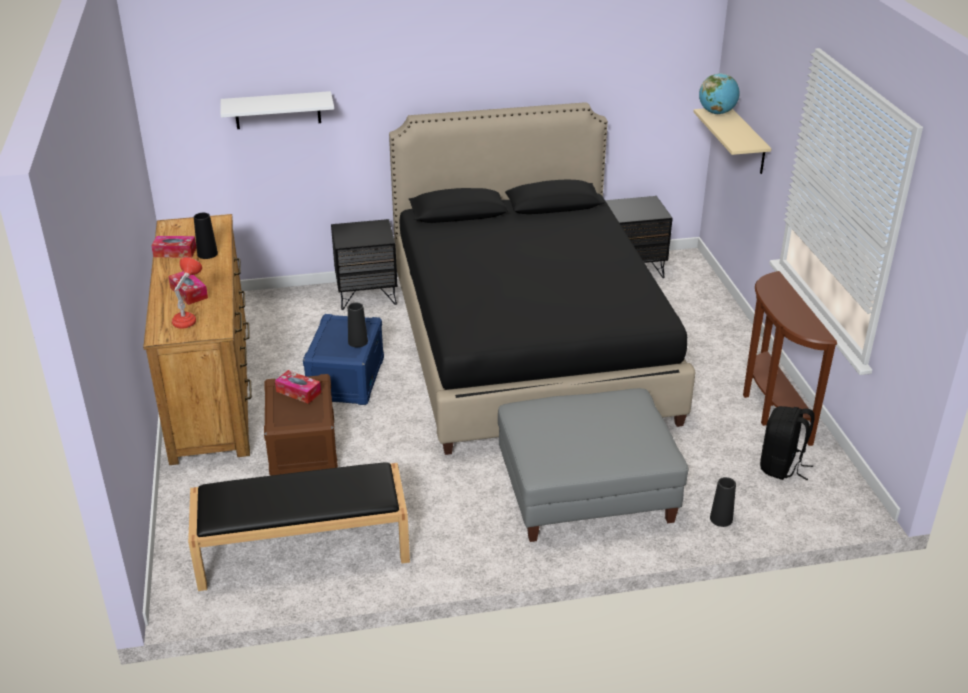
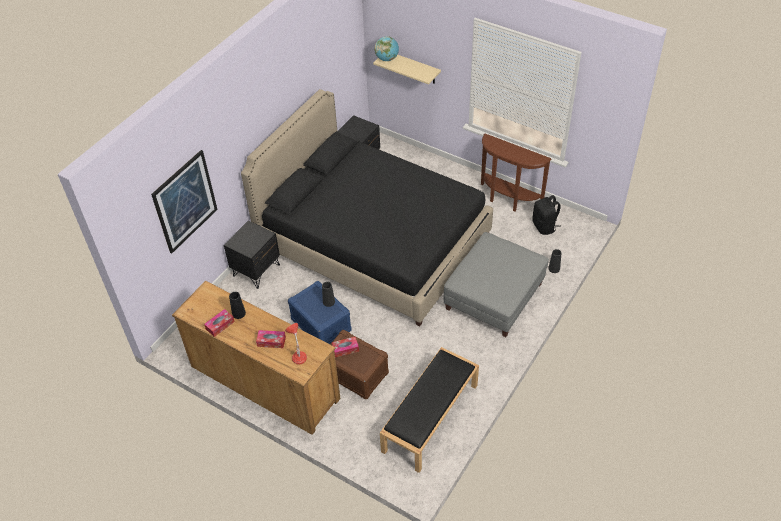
camera: 45 degrees left, 15 degrees up
(277, 110) = (185, 201): white shelf -> picture

